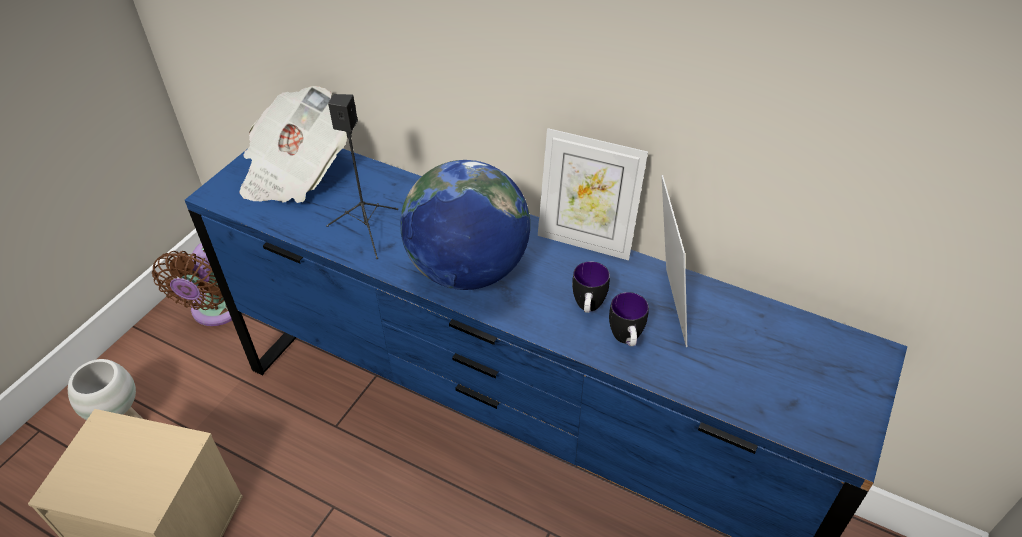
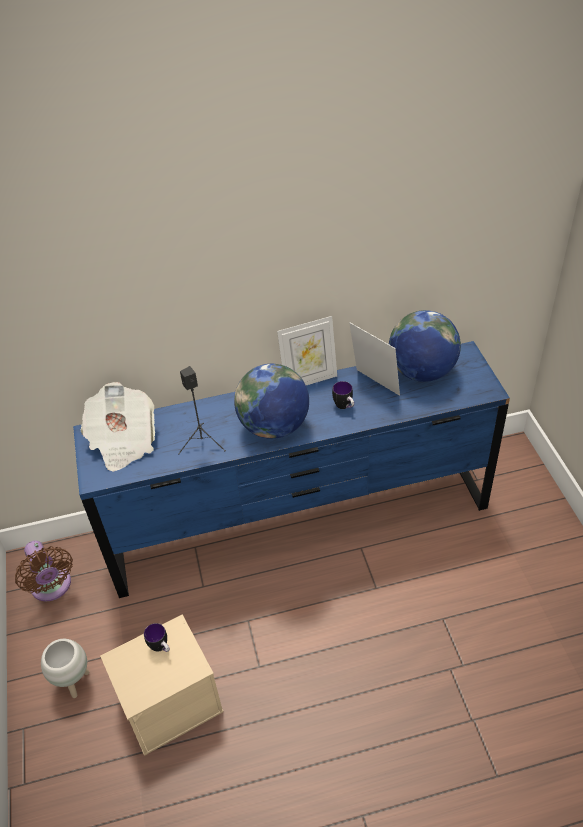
camera: 40 degrees left, 0 degrees up
(626, 340) = (374, 409): mug -> mug (161, 648)
(762, 336) = (422, 372): none -> globe

